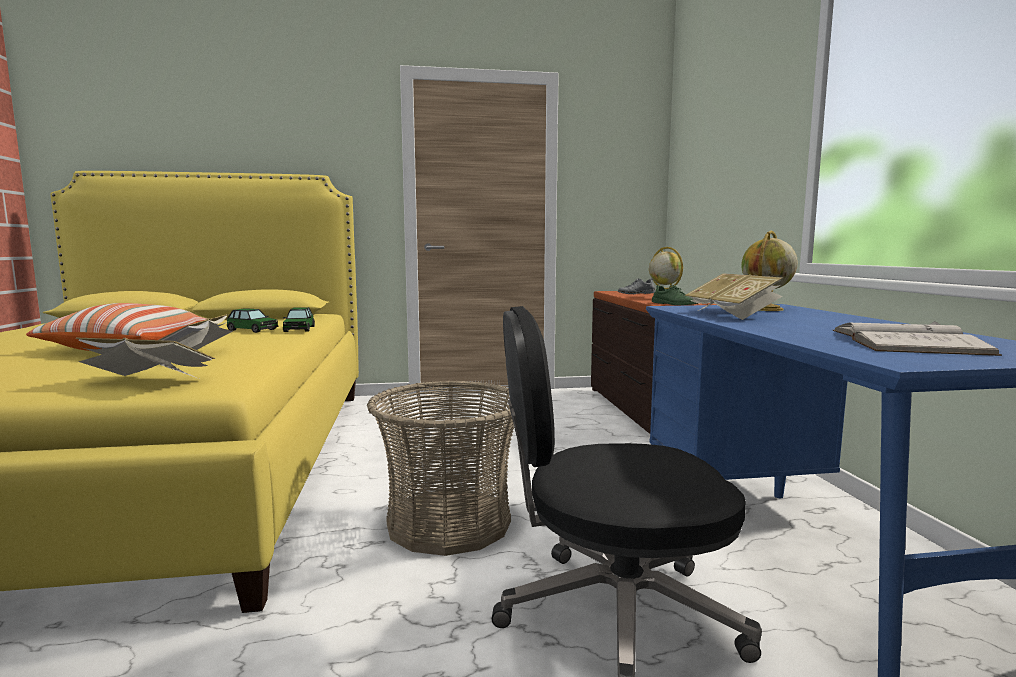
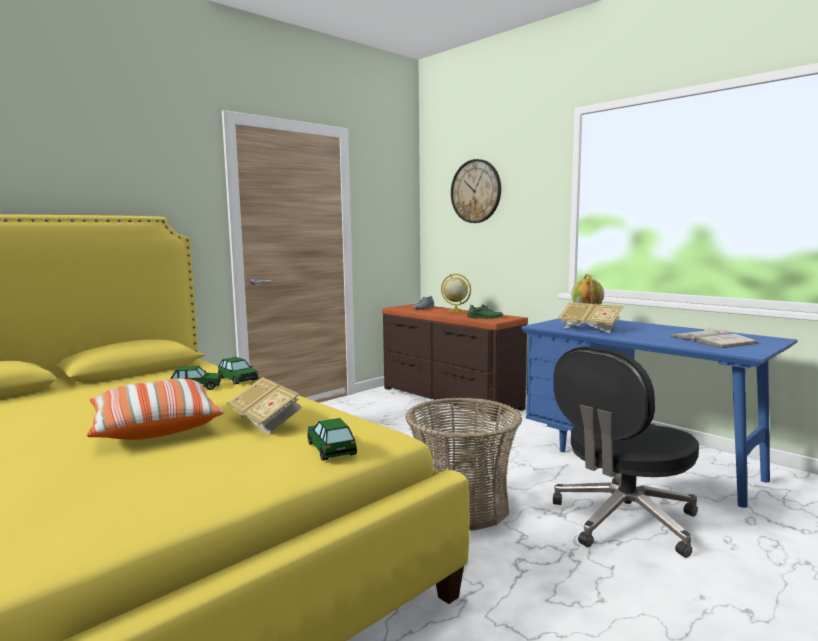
camera: 35 degrees left, 0 degrees up
(148, 381) = (331, 448): book -> toy car
(715, 134) = (476, 191): none -> wall clock

